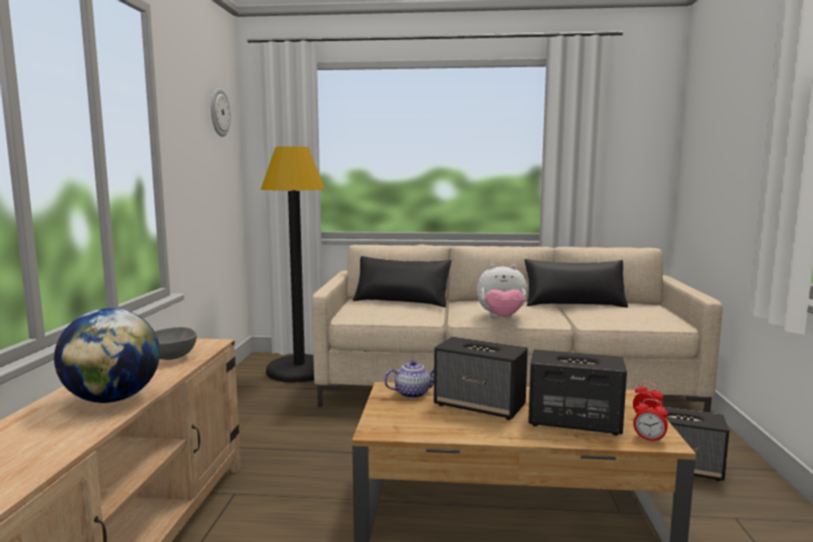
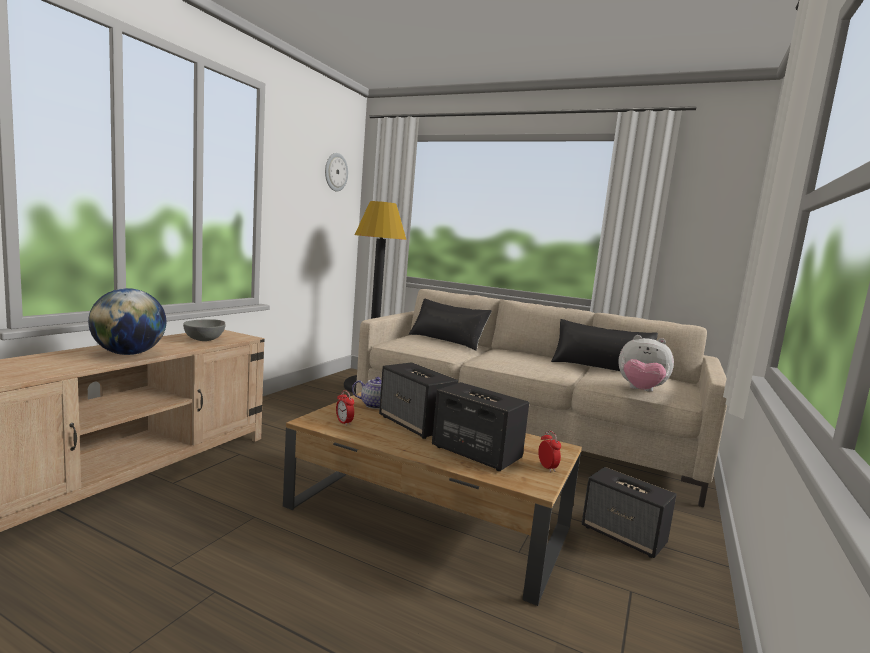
camera: 20 degrees right, 0 degrees up
(501, 318) = (511, 366): plush toy -> plush toy (640, 391)
(649, 439) = (524, 481): alarm clock -> alarm clock (344, 422)

